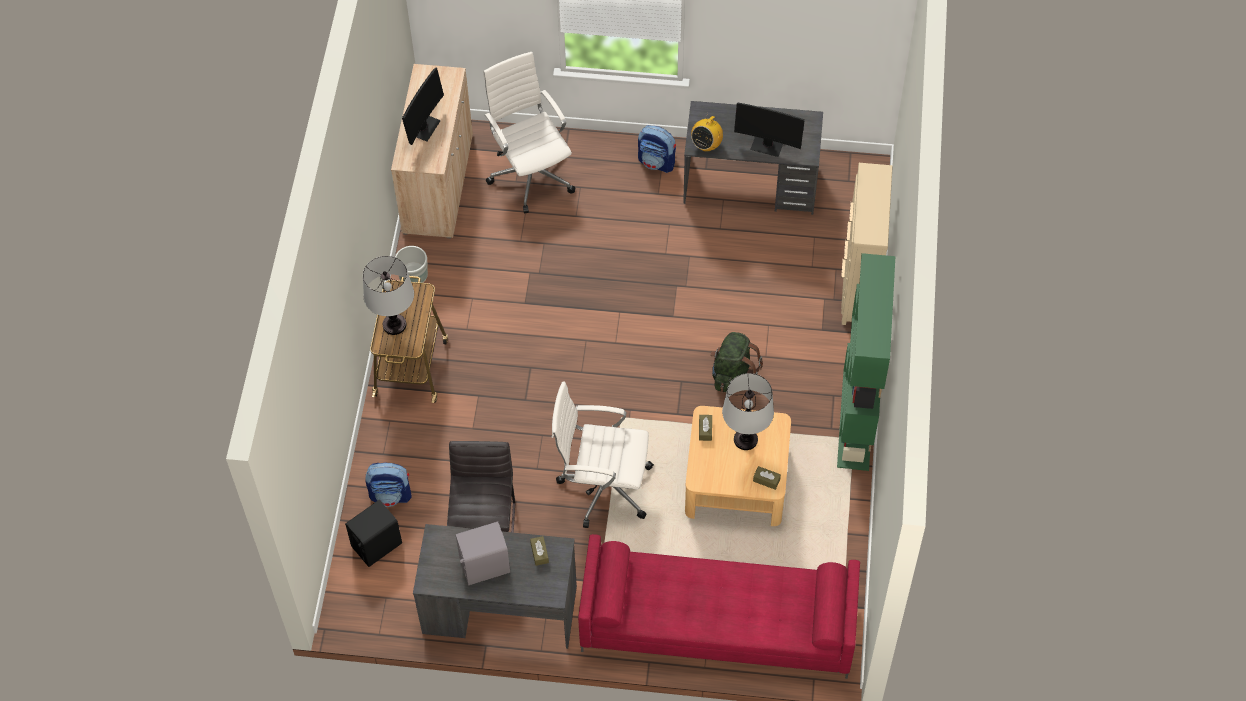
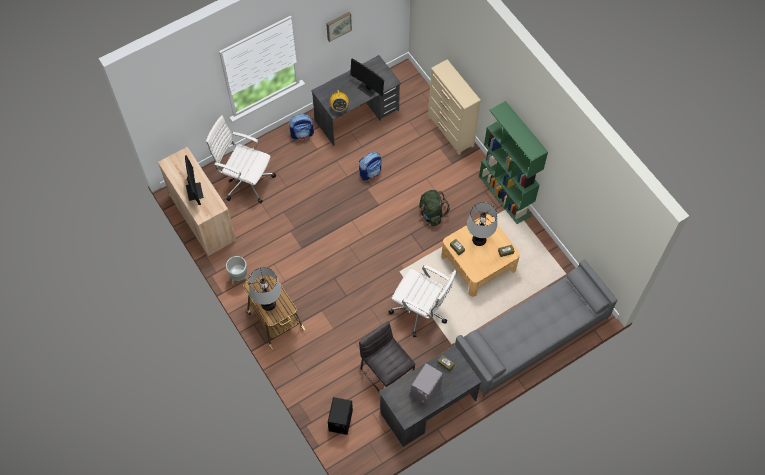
camera: 40 degrees left, 5 degrees up
(391, 494) = (324, 390): backpack -> backpack (370, 172)
(603, 486) = (421, 310): white office chair -> white office chair turned 120 degrees counterclockwise
(716, 625) = (531, 338): red sofa -> grey sofa
(766, 24) = (338, 25): none -> picture
(767, 145) = (368, 88): monitor -> monitor turned 60 degrees clockwise

